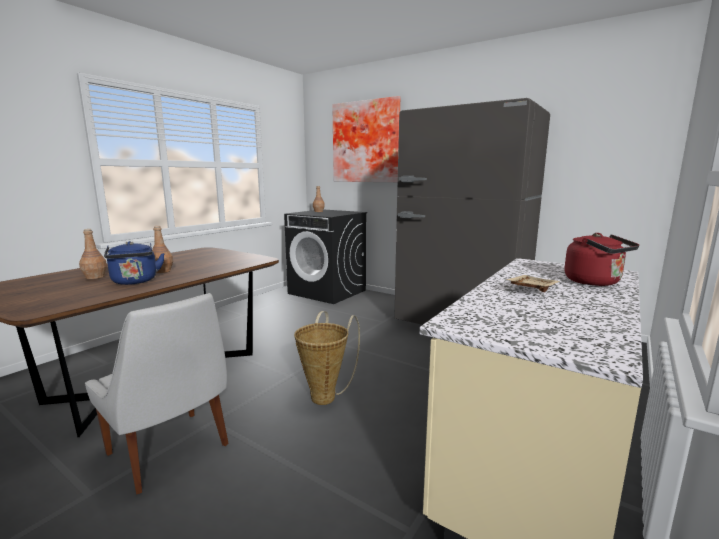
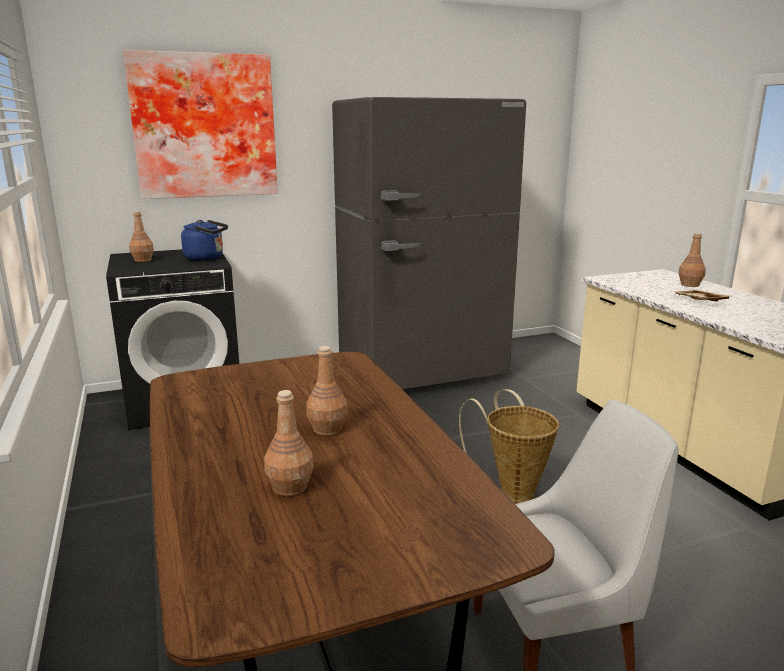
camera: 55 degrees left, 5 degrees up
(135, 282) = (383, 454): blue kettle -> blue kettle (207, 258)
(595, 282) = (690, 285): red kettle -> brown bottle

